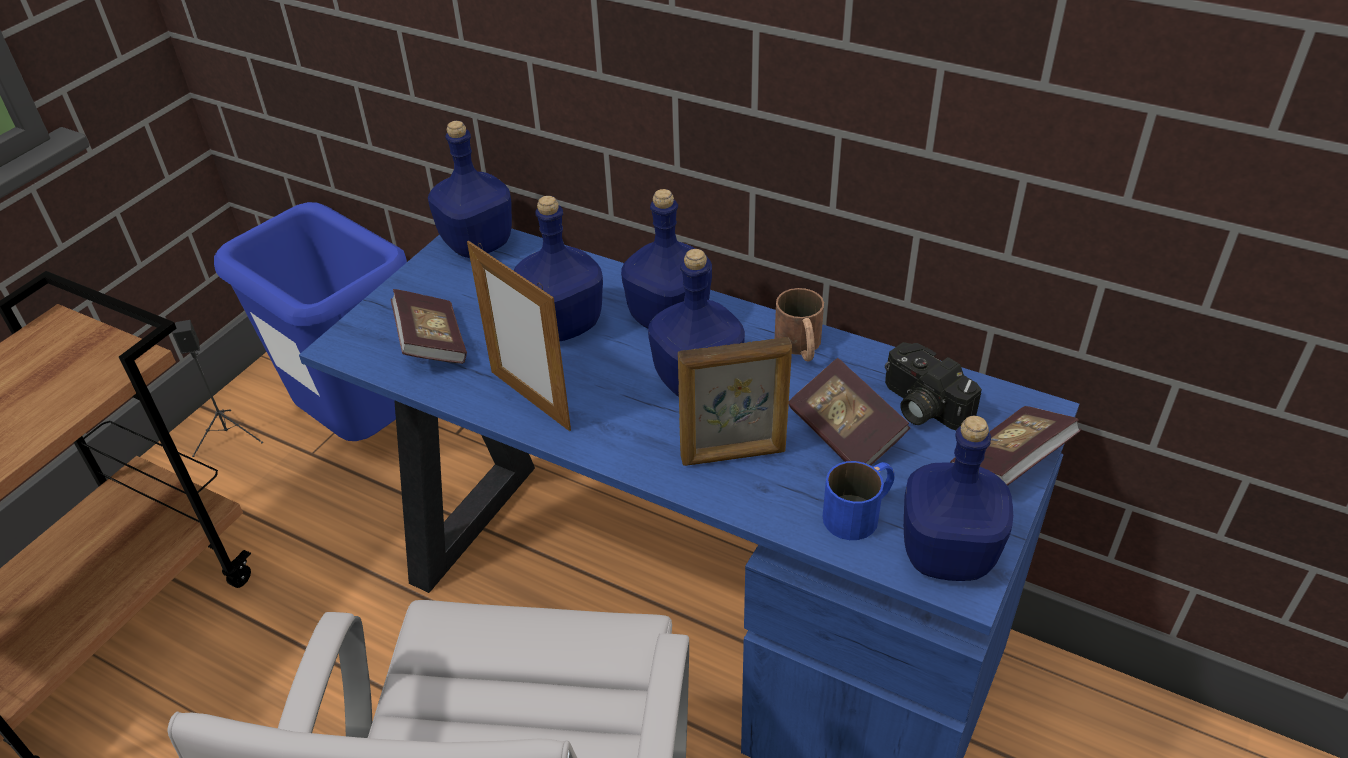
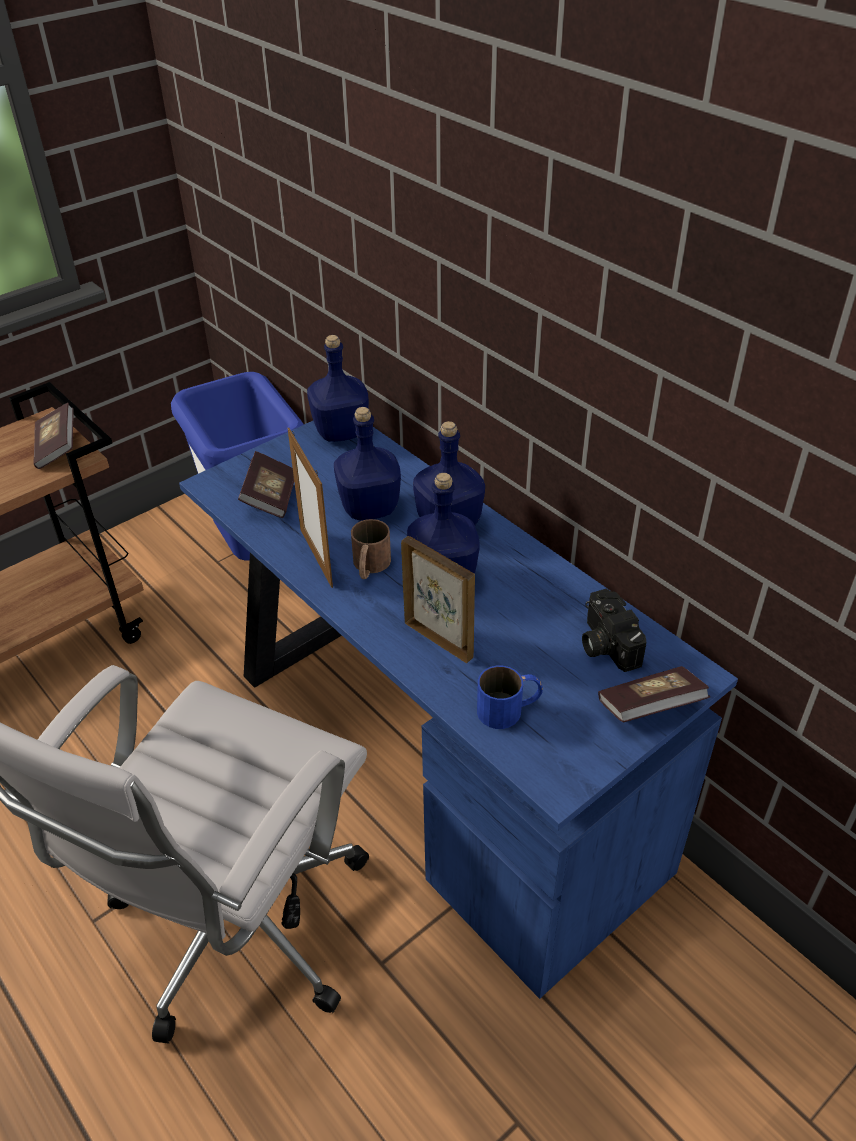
camera: 20 degrees right, 0 degrees up
(229, 436) = (168, 533): black speaker -> none
(733, 455) = (439, 639): picture frame -> picture frame turned 150 degrees counterclockwise
(800, 347) = (537, 572): brown mug -> brown mug (369, 567)
(845, 433) = (533, 647): book -> book (57, 448)
(949, 554) = (558, 761): blue bottle -> none

